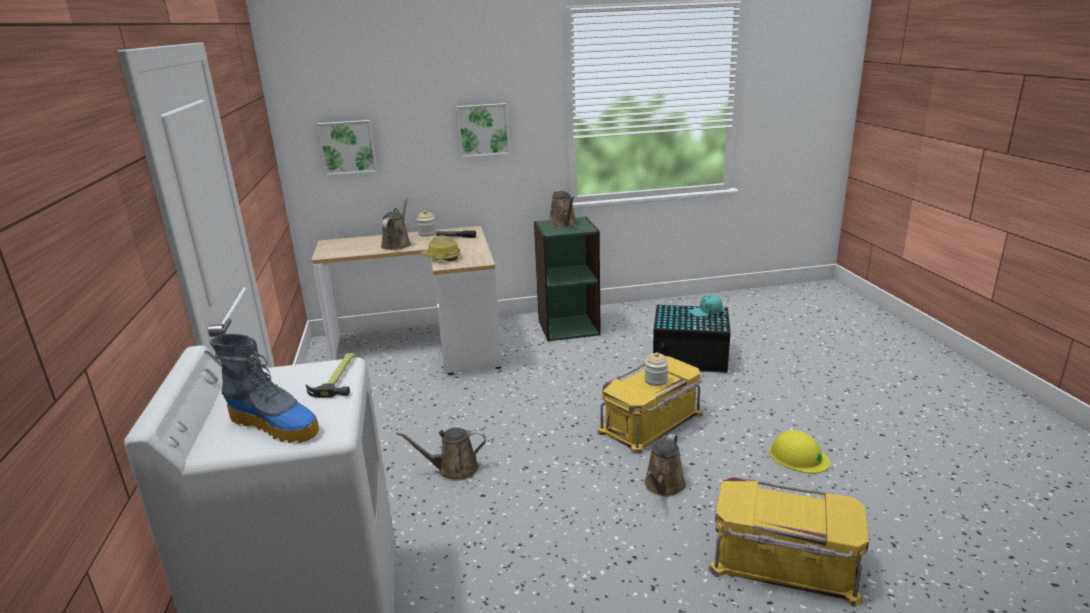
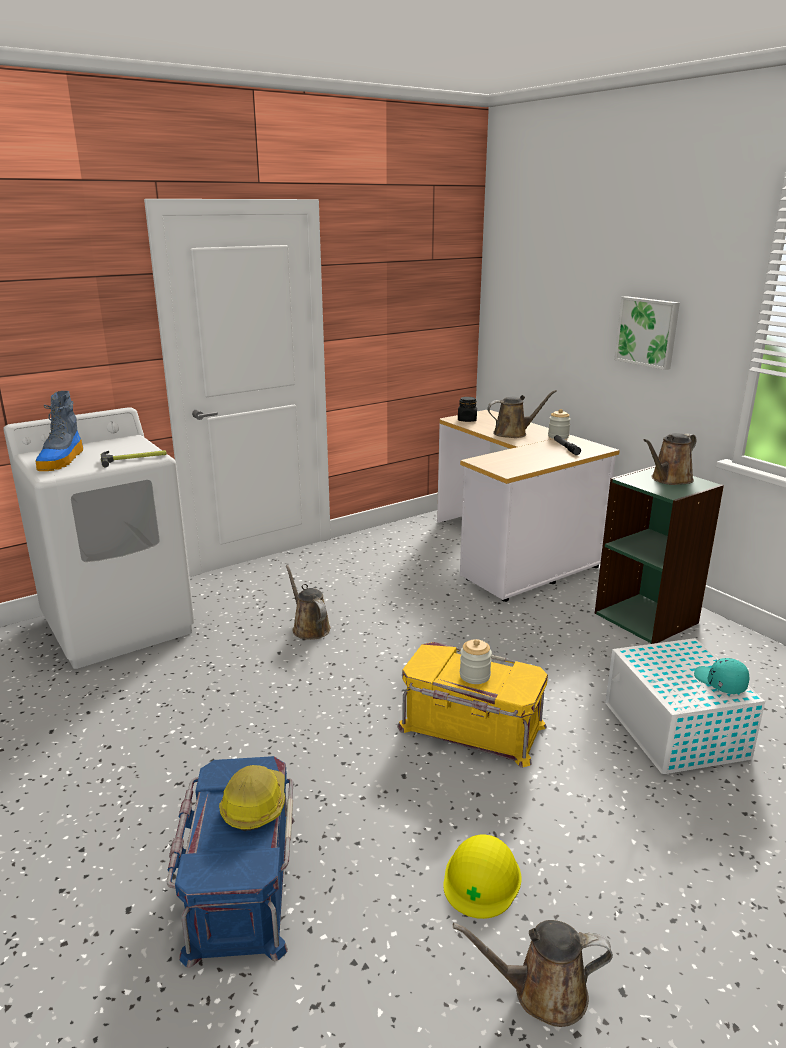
camera: 65 degrees right, 0 degrees up
(336, 251) = (467, 420): none -> black jar
(348, 147) = (526, 321): picture -> none
(441, 257) = (498, 455): hard hat -> hard hat (254, 805)
(663, 486) = (346, 760): brown watering can -> brown watering can (542, 992)
(691, 357) = (675, 731): black storage box -> white storage box
(783, 564) = (239, 882): yellow storage box -> blue storage box

